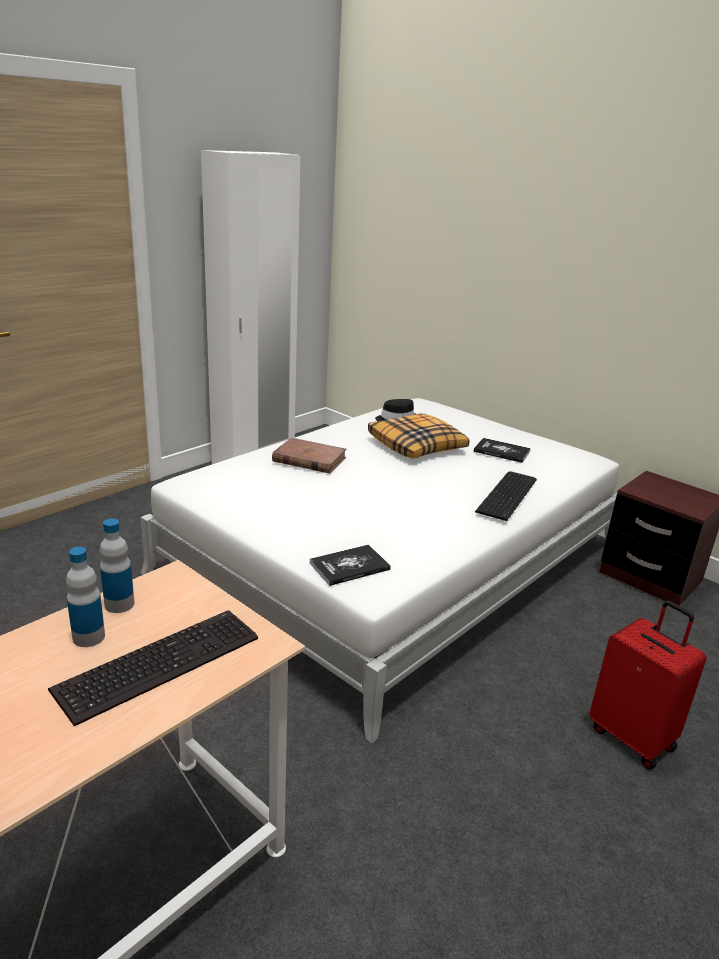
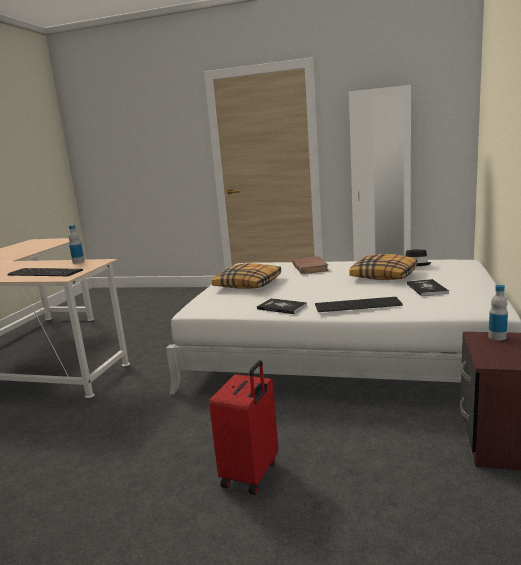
camera: 65 degrees right, 10 degrees down
(88, 637) = (55, 265): bottle -> bottle (497, 337)
(309, 516) = (248, 284): none -> pillow
(349, 566) = (209, 301): book -> book (282, 307)

